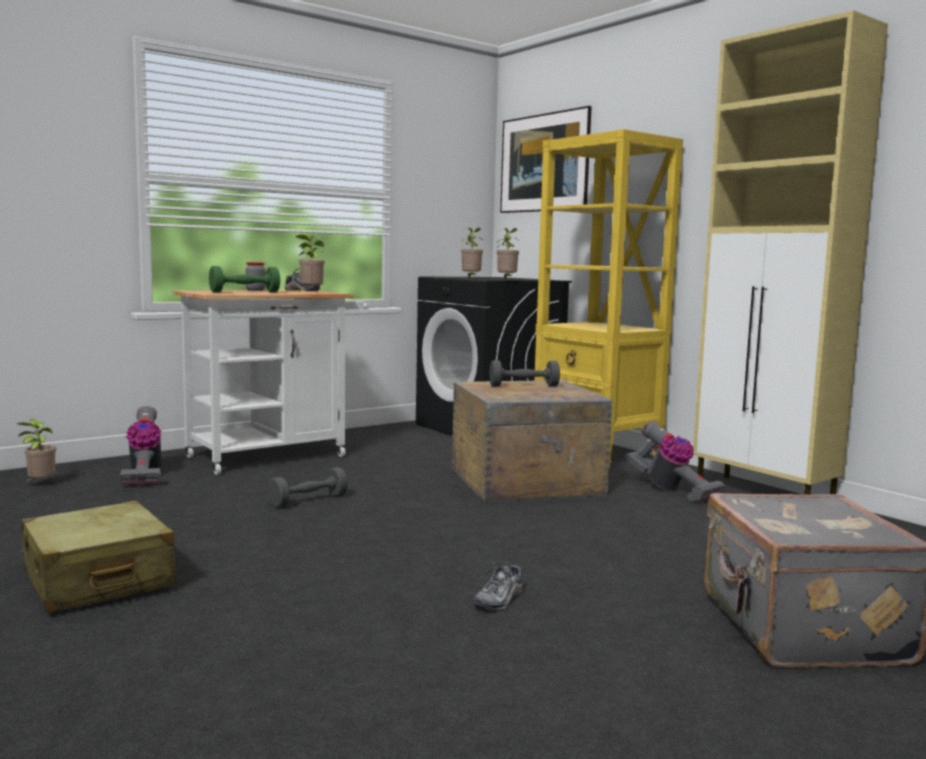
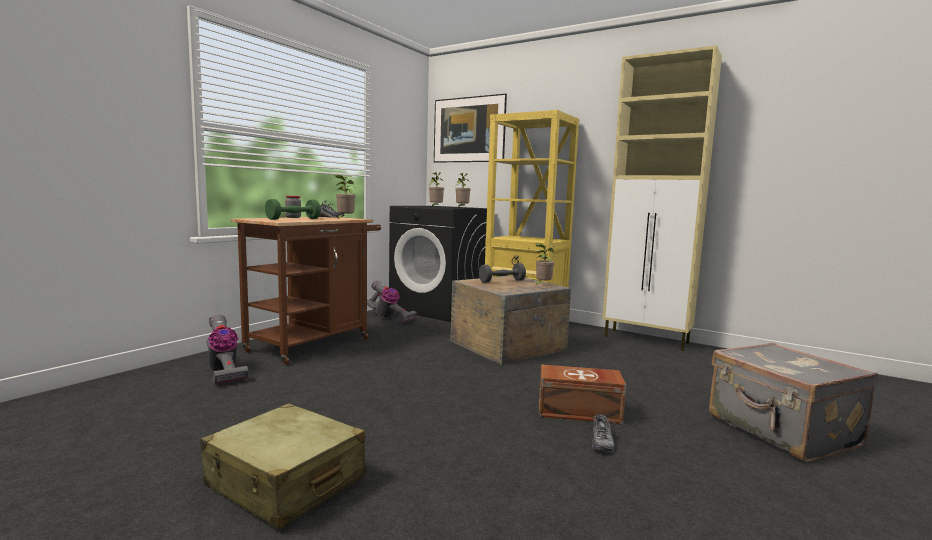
camera: 20 degrees left, 0 degrees up
(40, 484) = (133, 392): potted plant -> potted plant (542, 285)
(276, 455) = (314, 343): white cart -> brown cart
(308, 501) = (381, 379): grey dumbbell -> none
(518, 565) = (580, 412): none -> brown storage box
(671, 490) = (597, 343): vacuum cleaner -> vacuum cleaner (388, 318)

